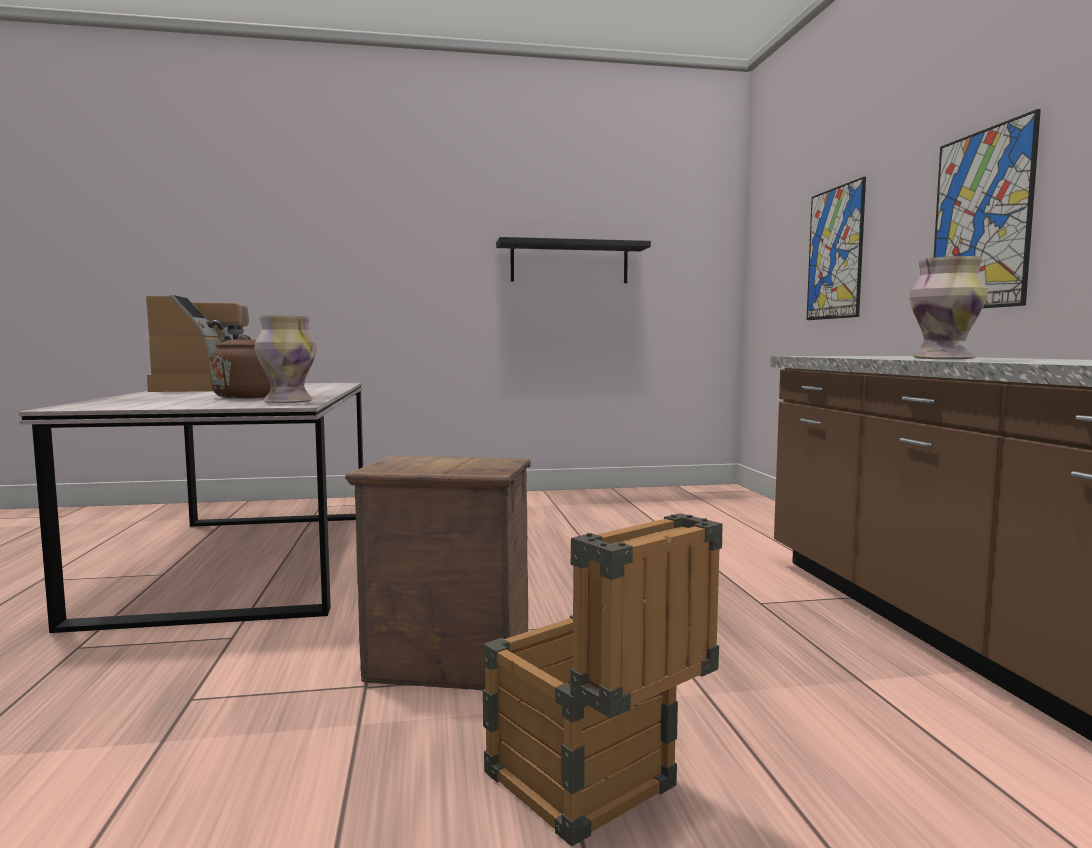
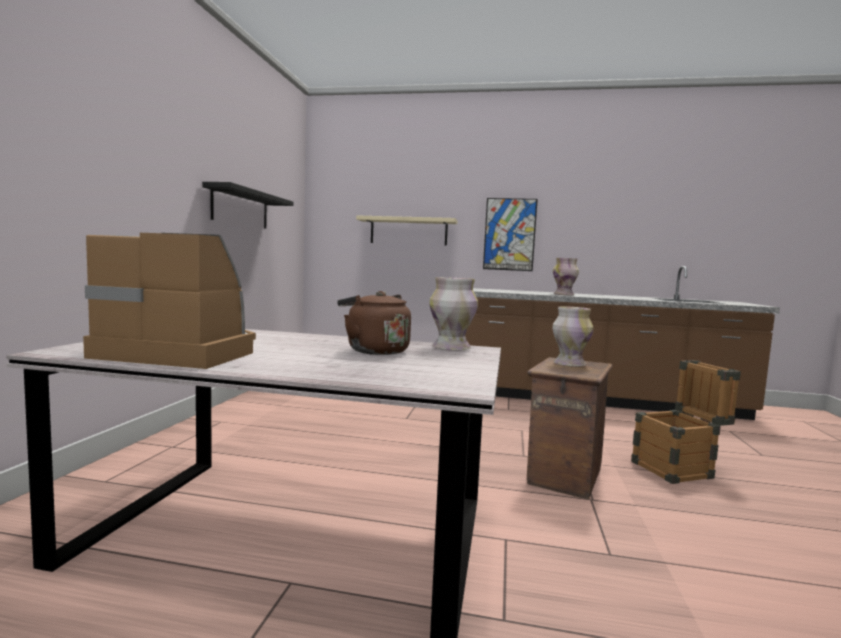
camera: 70 degrees left, 0 degrees up
(460, 462) = (568, 364): none -> vase
(835, 253) = (408, 231): picture -> beige shelf

